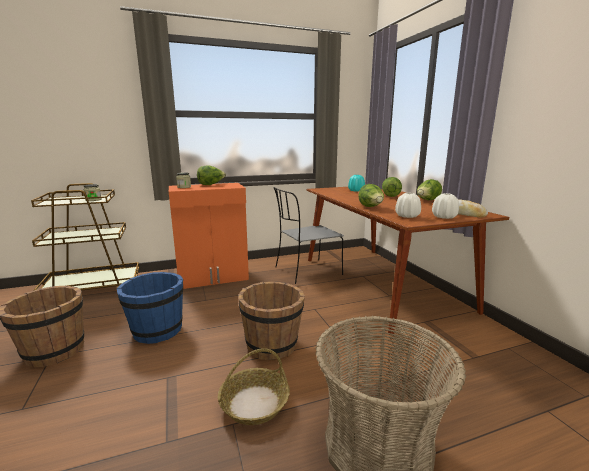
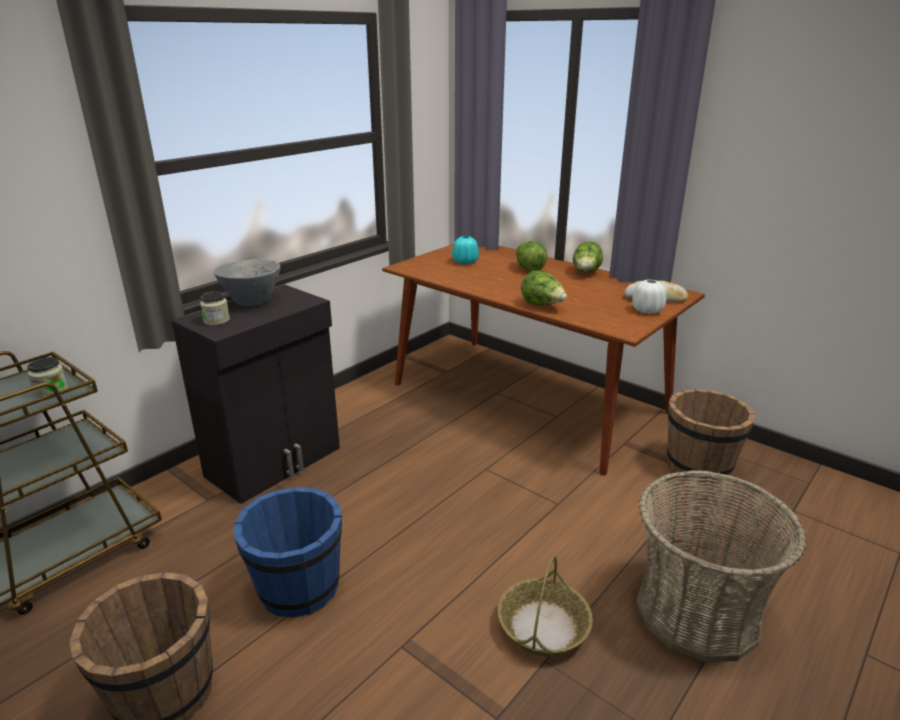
camera: 30 degrees left, 10 degrees up
(211, 185) = (252, 302): lettuce -> grey bowl
(213, 277) = (276, 462): orange cabinet -> black cabinet
(272, 345) = (486, 543): brown bucket -> brown bucket (699, 466)
(306, 271) = (413, 407): grey chair -> none
(407, 216) = (608, 318): white vase -> none

